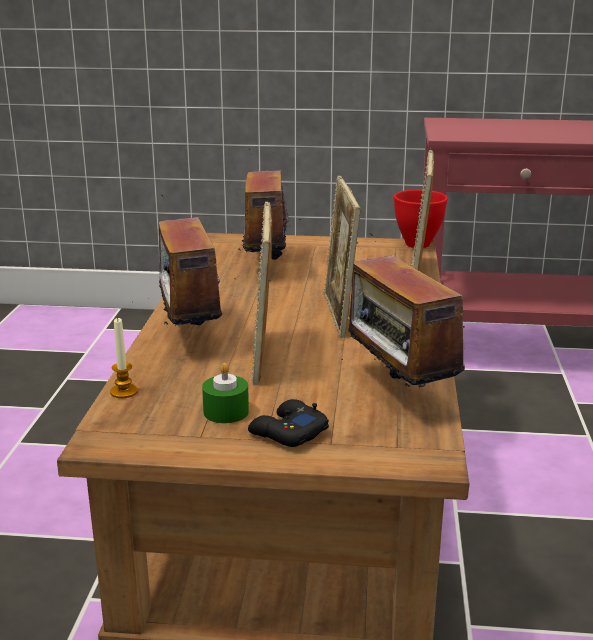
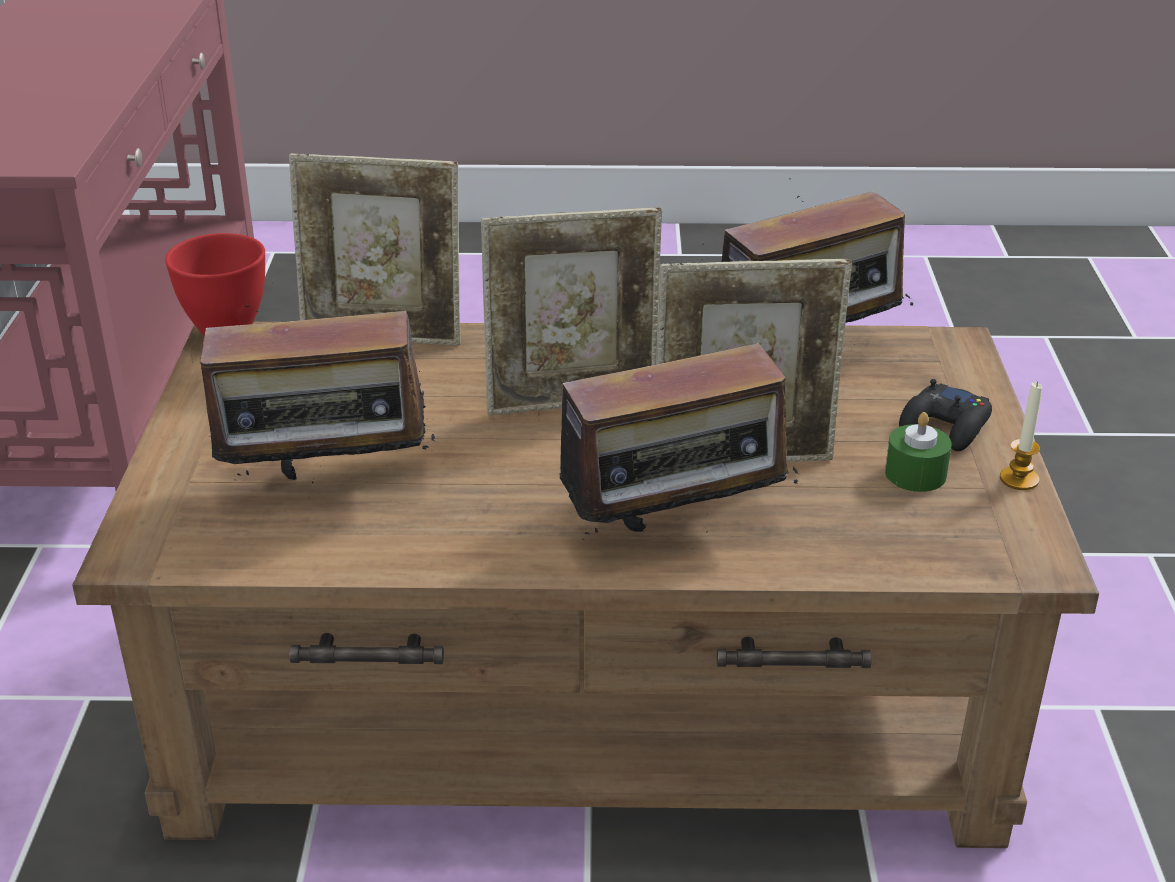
camera: 95 degrees left, 10 degrees up
(124, 392) = (896, 567): candle -> candle (1019, 479)

